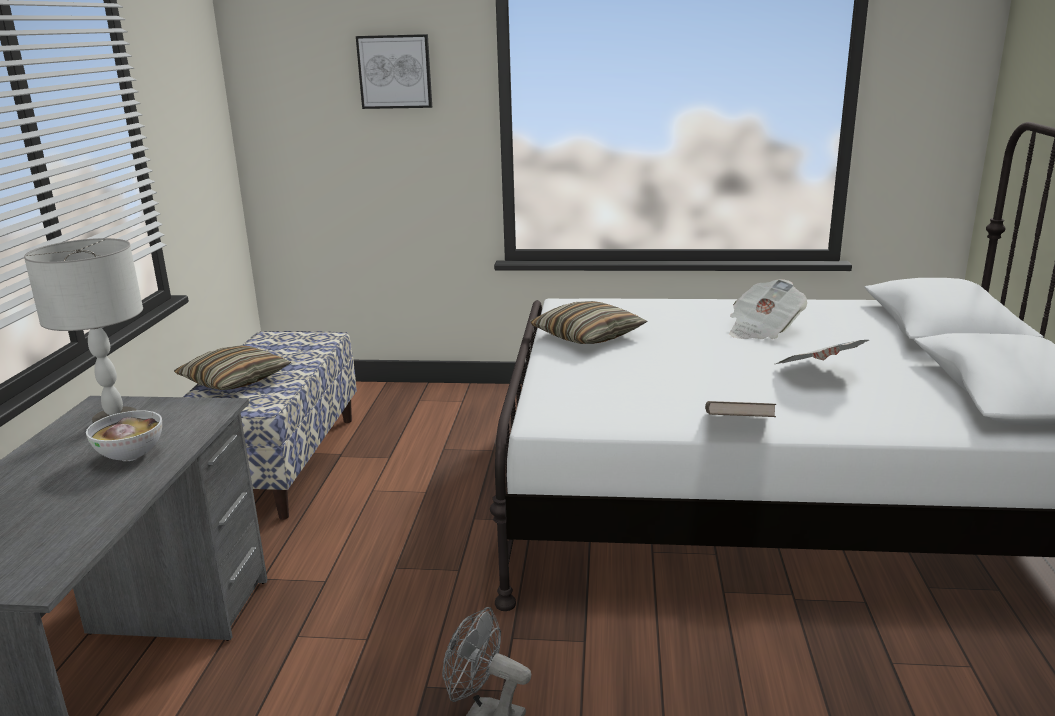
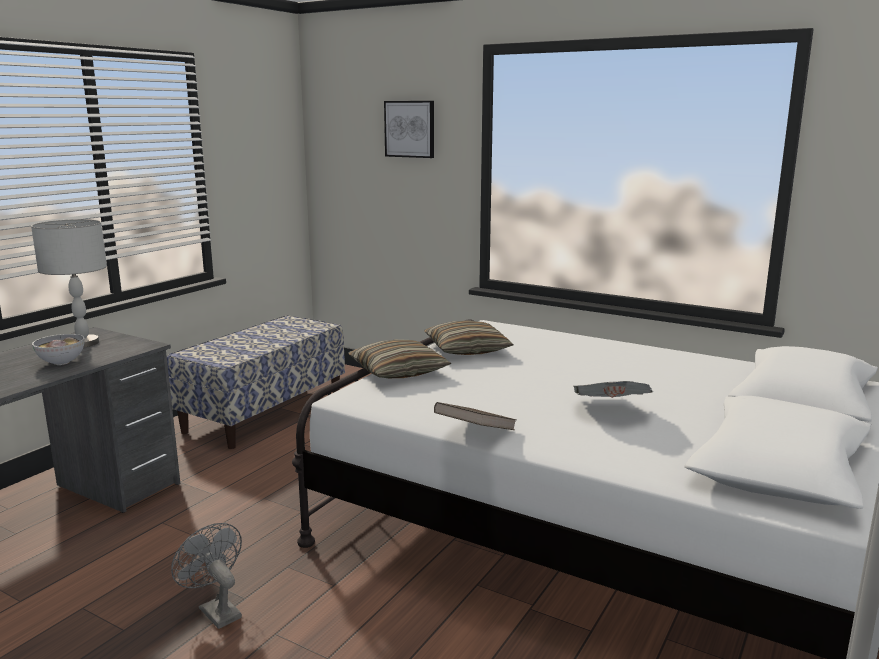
camera: 25 degrees right, 5 degrees down
(234, 380) = (232, 342): pillow -> pillow (398, 371)
(762, 330) = (618, 370): newspaper -> none

